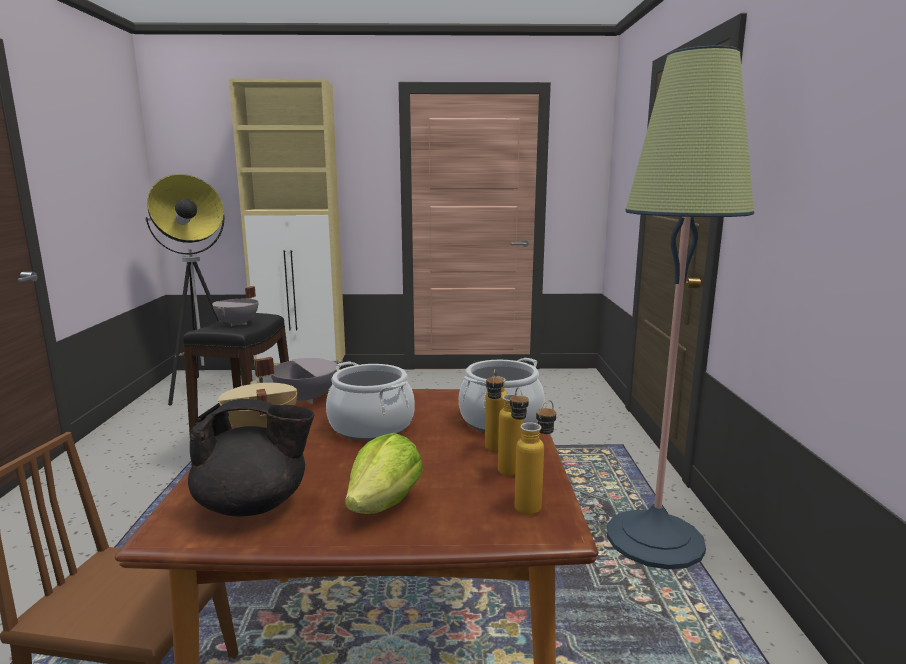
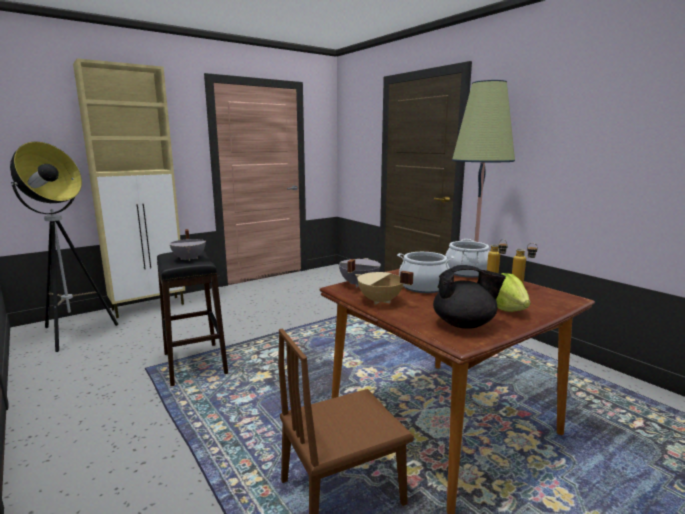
camera: 35 degrees left, 0 degrees up
(254, 505) = (464, 324): black teapot -> black teapot turned 45 degrees clockwise
(534, 504) = (550, 294): bottle -> none

